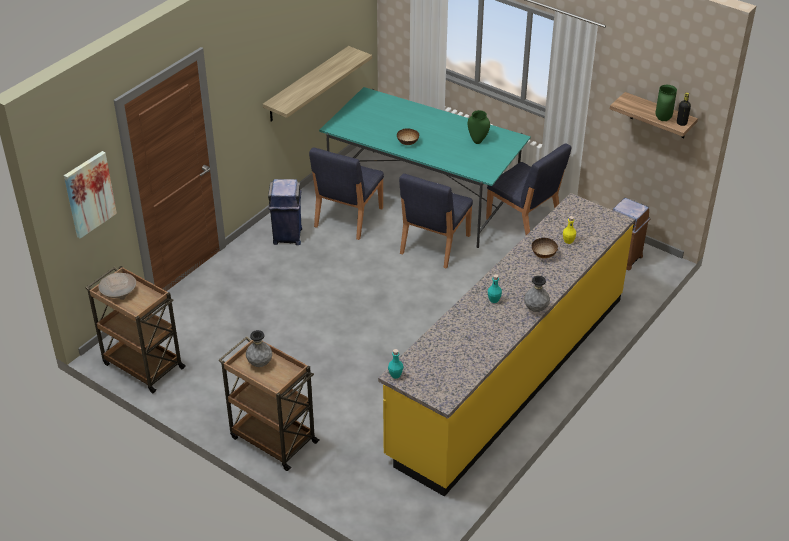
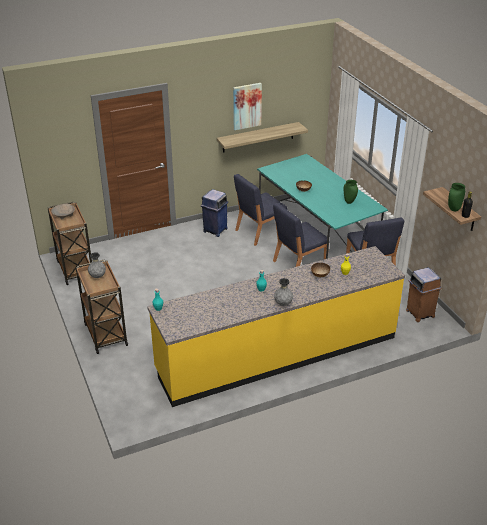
camera: 30 degrees right, 5 degrees down
(89, 194) = (65, 150): picture -> picture (247, 106)

